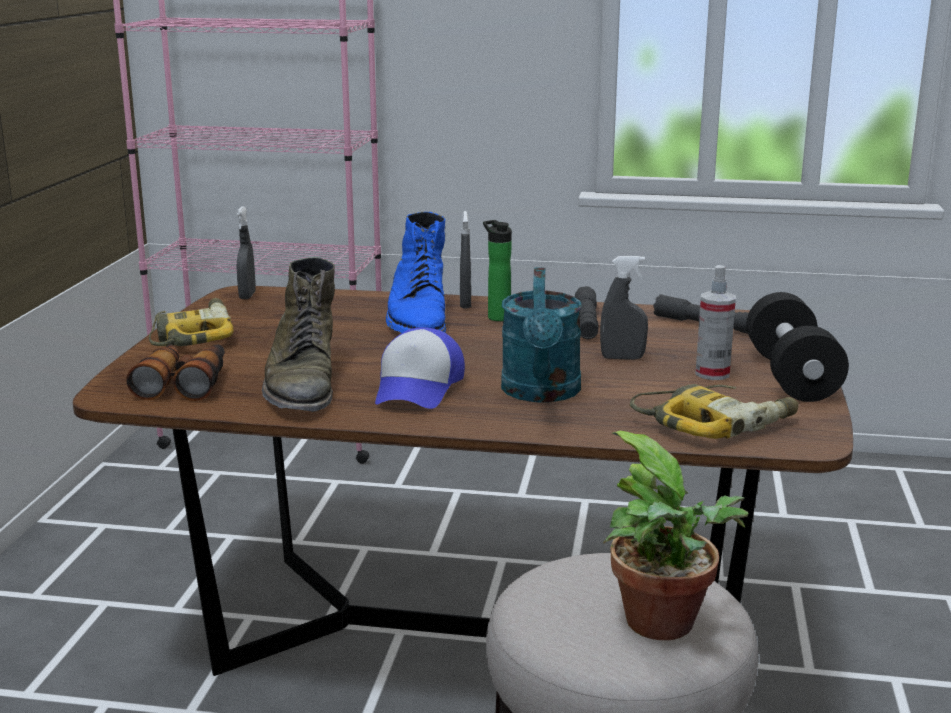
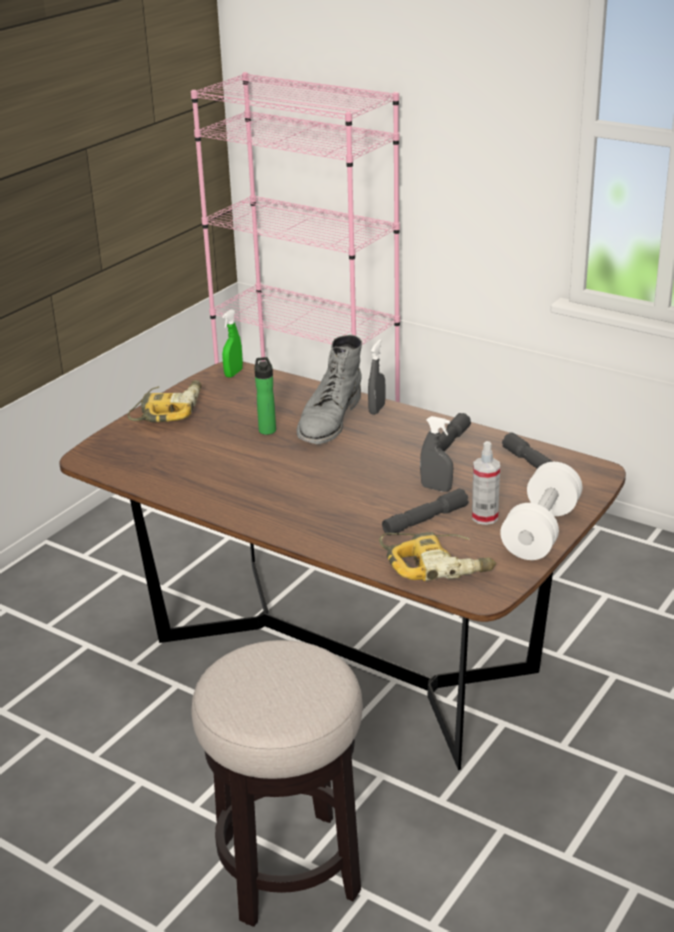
camera: 25 degrees right, 10 degrees up
(184, 383) = (133, 455): binoculars -> none
(247, 296) = (233, 373): grey spray bottle -> green spray bottle
(302, 384) = (202, 471): green boot -> none
(418, 319) = (329, 420): blue boot -> grey boot
(418, 388) = (271, 490): cap -> none
(497, 317) = (387, 428): bottle -> bottle (267, 429)
(541, 393) = (347, 511): turquoise watering can -> none
(647, 386) = (425, 520): none -> grey flashlight
(667, 626) = (285, 704): potted plant -> none
(791, 376) = (541, 531): black dumbbell -> white dumbbell

